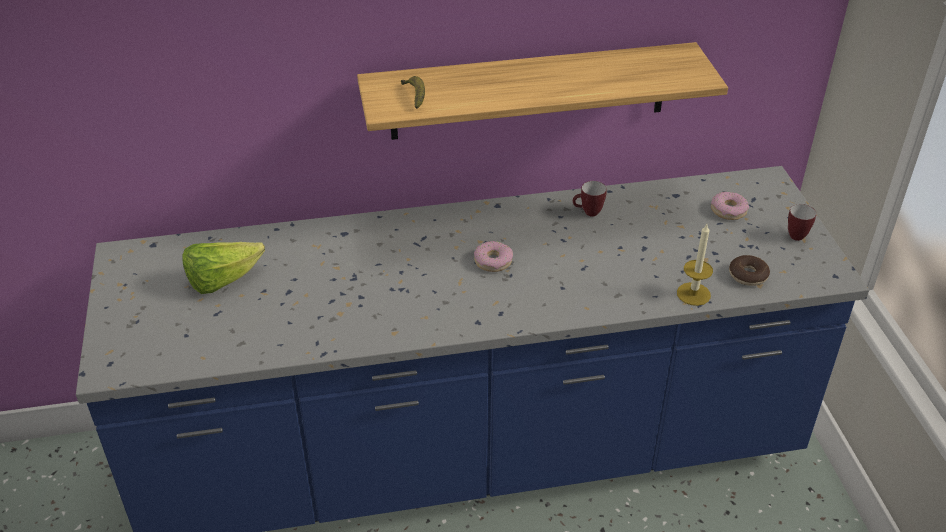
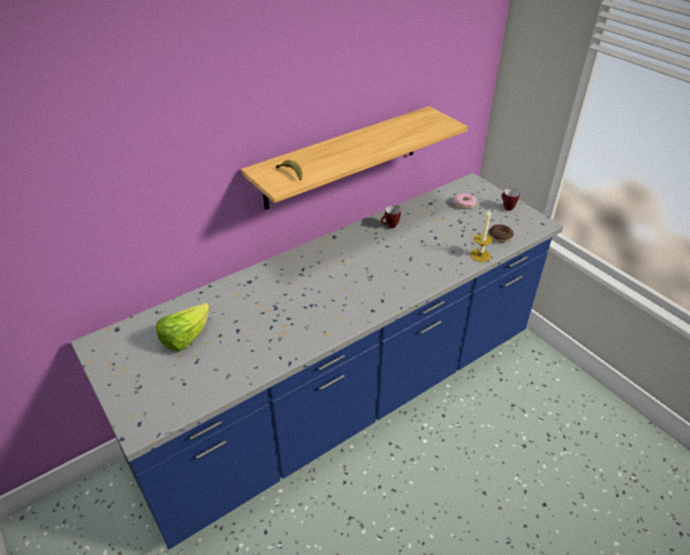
camera: 25 degrees left, 0 degrees up
(493, 261) = (355, 271): donut -> none

